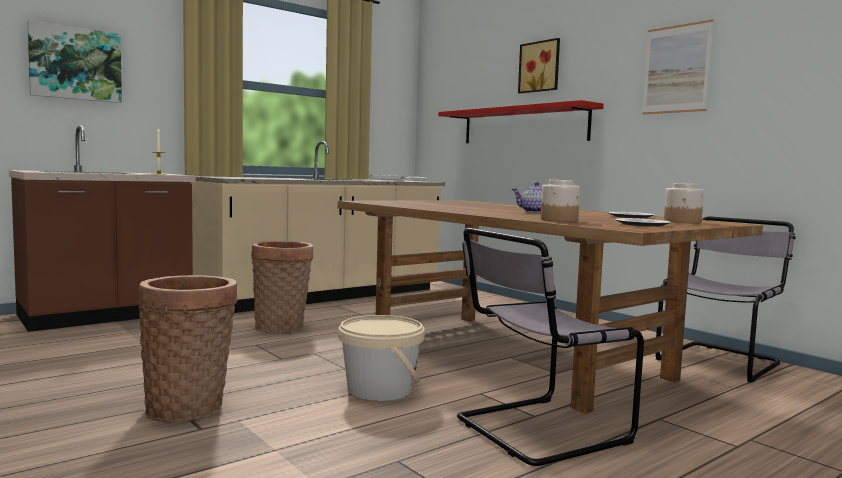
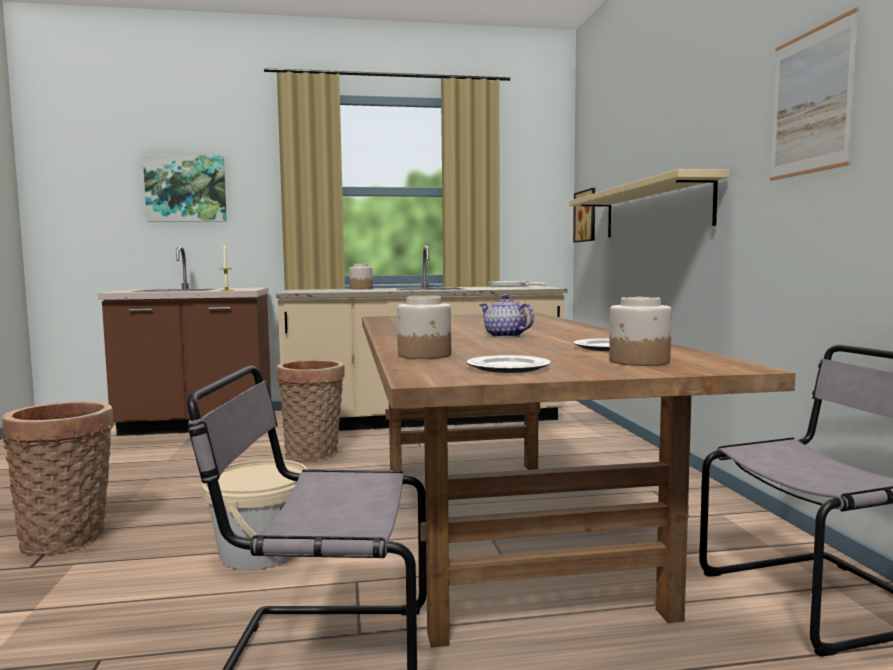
camera: 30 degrees right, 0 degrees up
(265, 177) = (361, 288): none -> jar
(523, 125) = (654, 210): red shelf -> beige shelf
(540, 67) = (669, 127): picture -> picture (587, 216)

